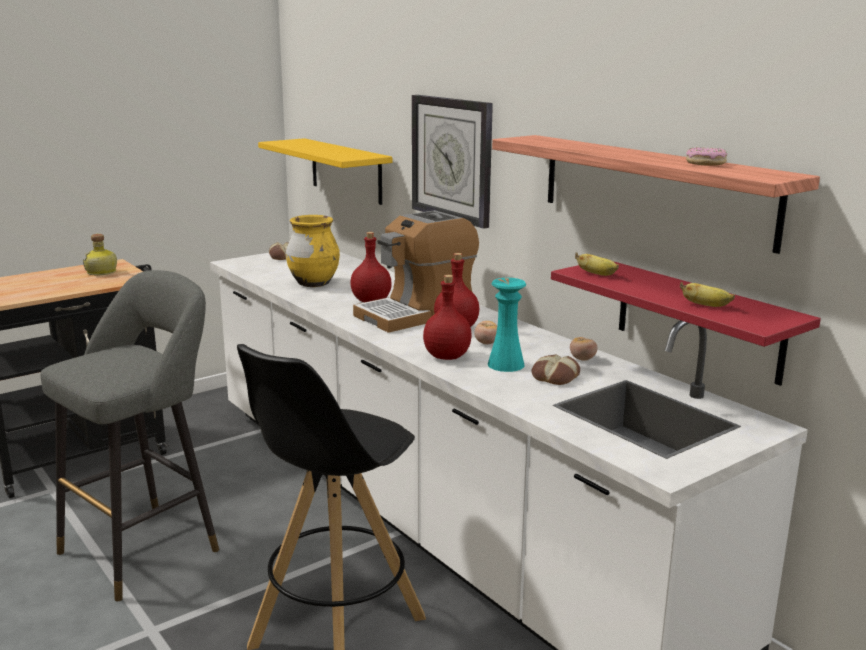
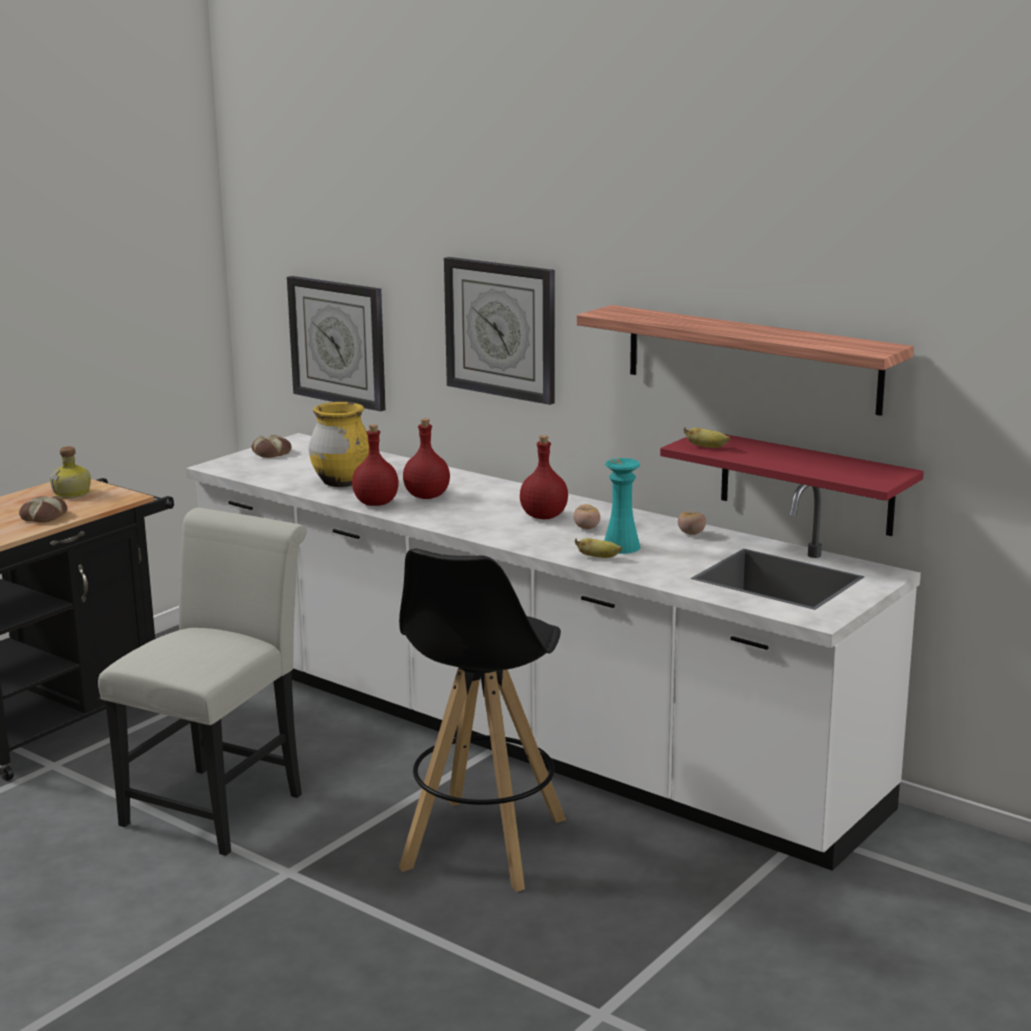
camera: 15 degrees left, 0 degrees up
(147, 548) = (221, 804): grey stool -> white chair
(346, 170) = (338, 342): yellow shelf -> wall clock
(417, 313) = (489, 505): coffee machine -> none
(447, 357) = (558, 545): red bottle -> red bottle (377, 503)
(554, 376) = (675, 552): bread -> bread (43, 516)
(705, 163) = (809, 336): donut -> none
(706, 306) = (824, 469): banana -> banana (599, 557)

